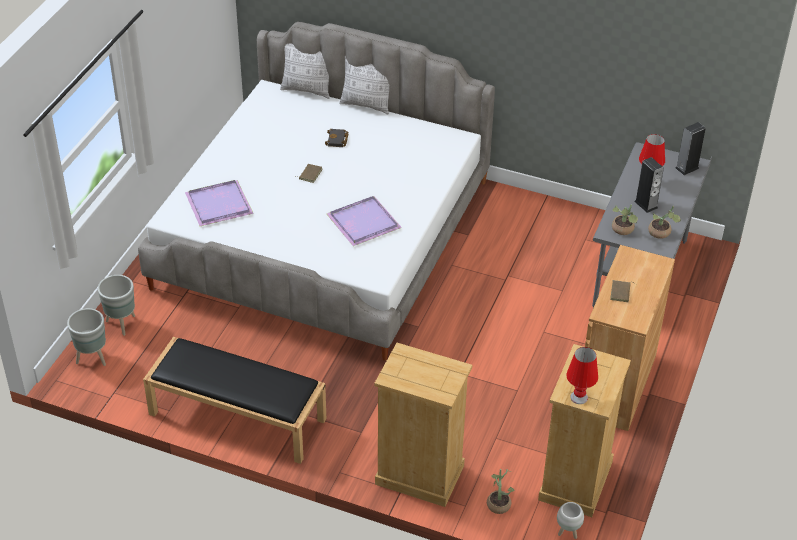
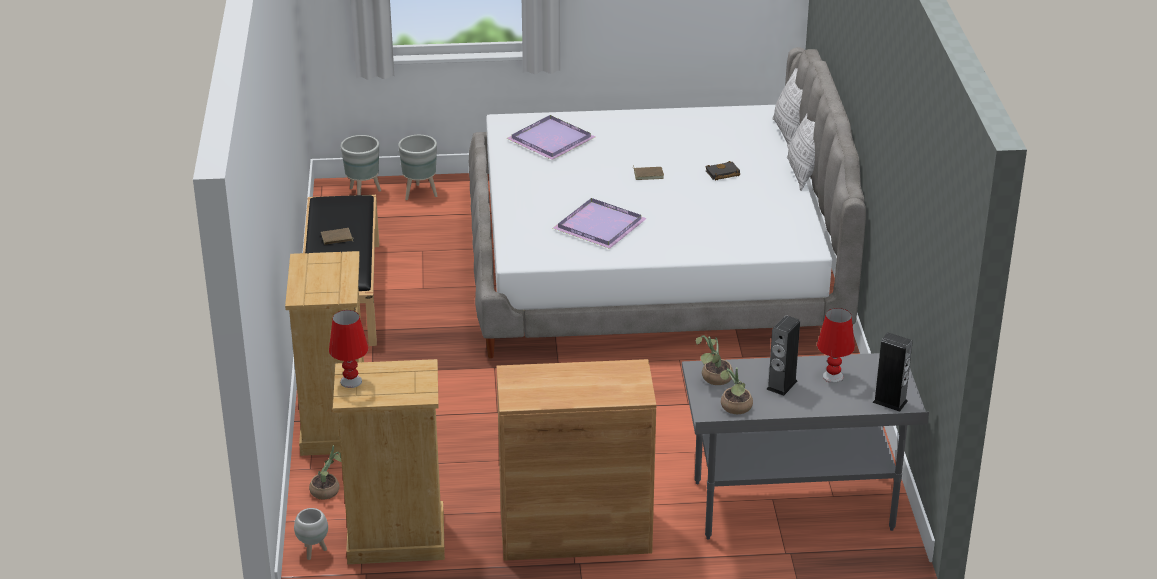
camera: 65 degrees right, 10 degrees down
(621, 292) = (559, 378): brown book -> brown book (337, 238)

